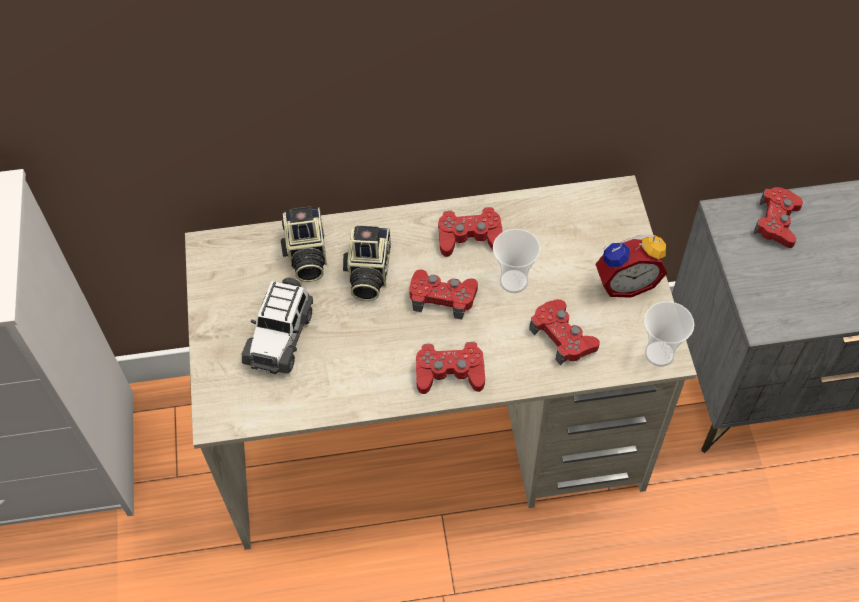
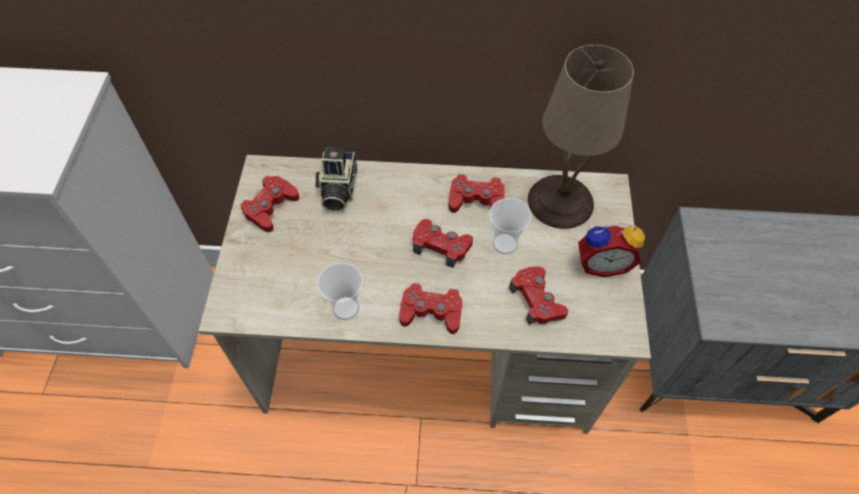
camera: 10 degrees right, 0 degrees up
(280, 336) = (297, 252): toy car -> none
(367, 273) = (383, 214): camera -> none
(564, 220) = (559, 200): none -> beige table lamp
(659, 354) = (620, 332): cup -> cup (346, 308)
(776, 222) = (743, 236): red game controller -> red game controller (270, 207)

